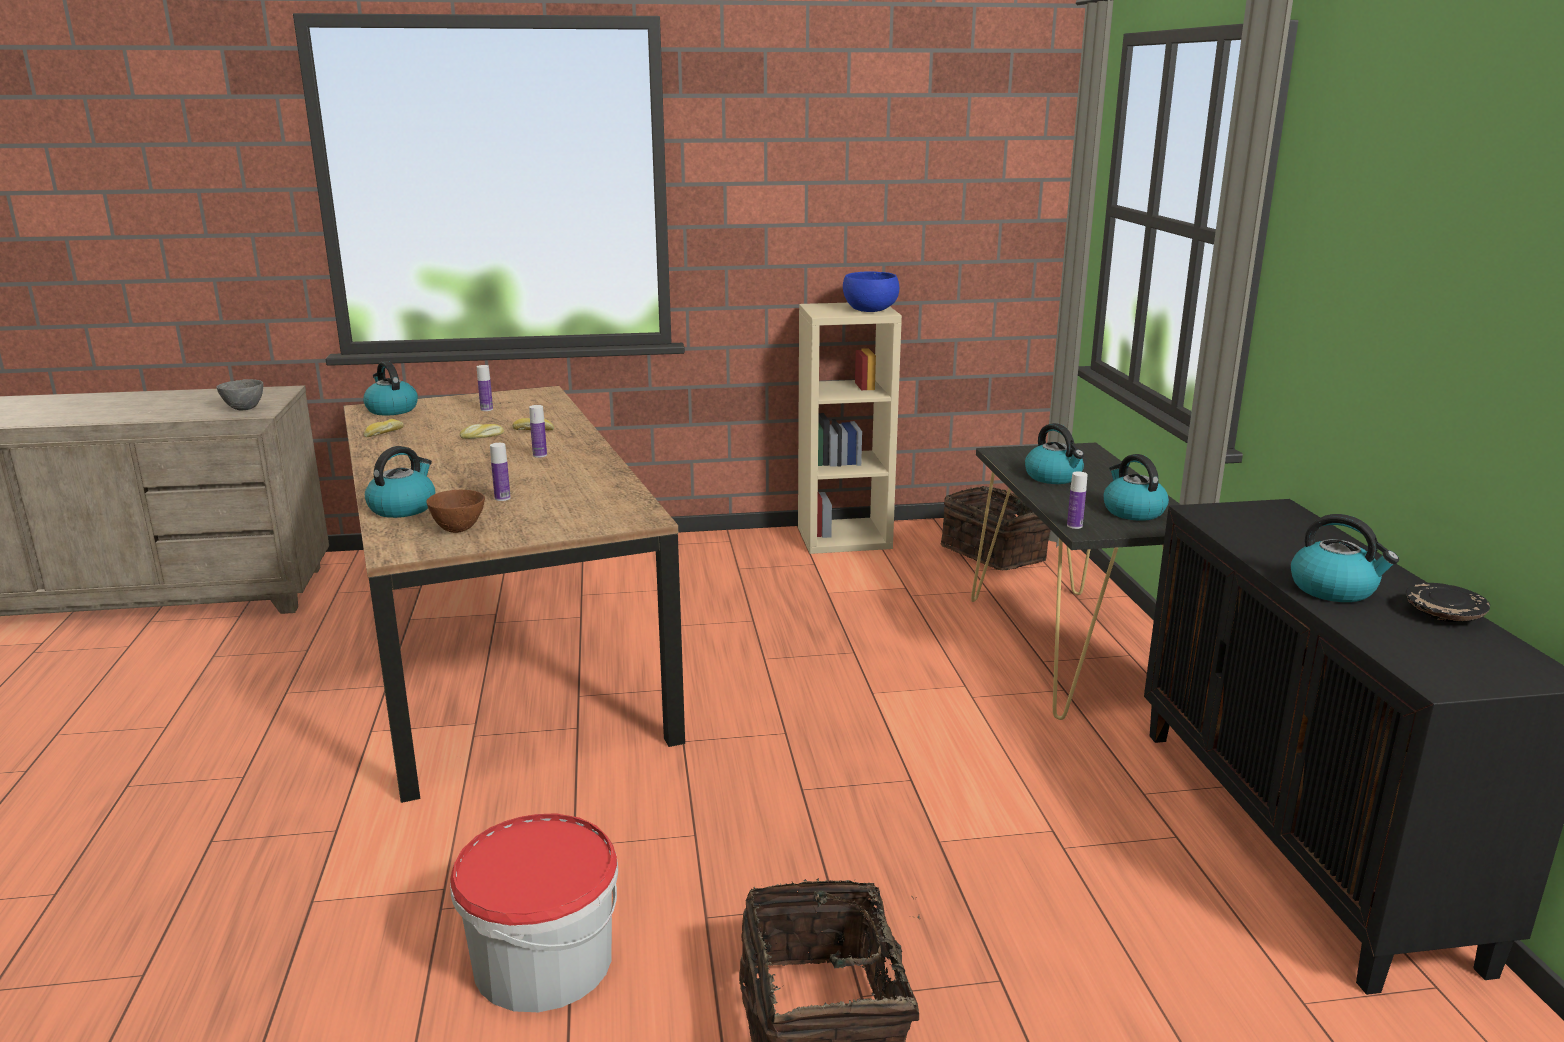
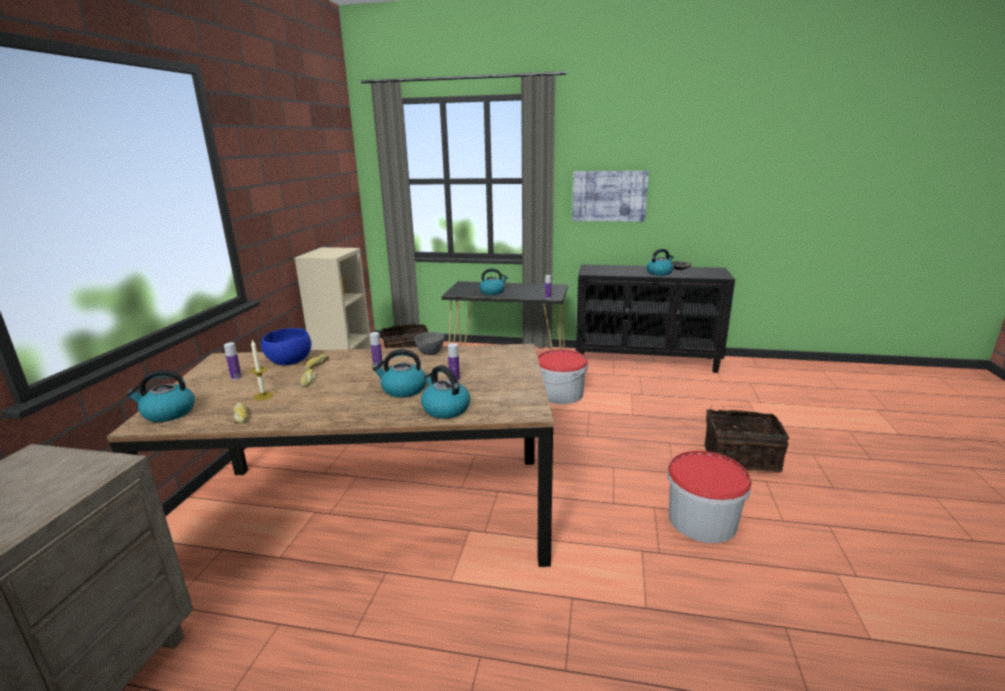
camera: 70 degrees left, 0 degrees up
(244, 409) = (74, 475): grey bowl -> grey bowl (431, 353)
(436, 429) = (263, 396): none -> candle
(458, 529) = (501, 393): brown bowl -> none
(870, 309) = (338, 250): blue bowl -> blue bowl (289, 361)
(968, 735) = (561, 394): none -> bucket
(1132, 511) = (539, 289): kettle -> kettle (403, 390)
(1374, 327) = (609, 196): none -> picture

